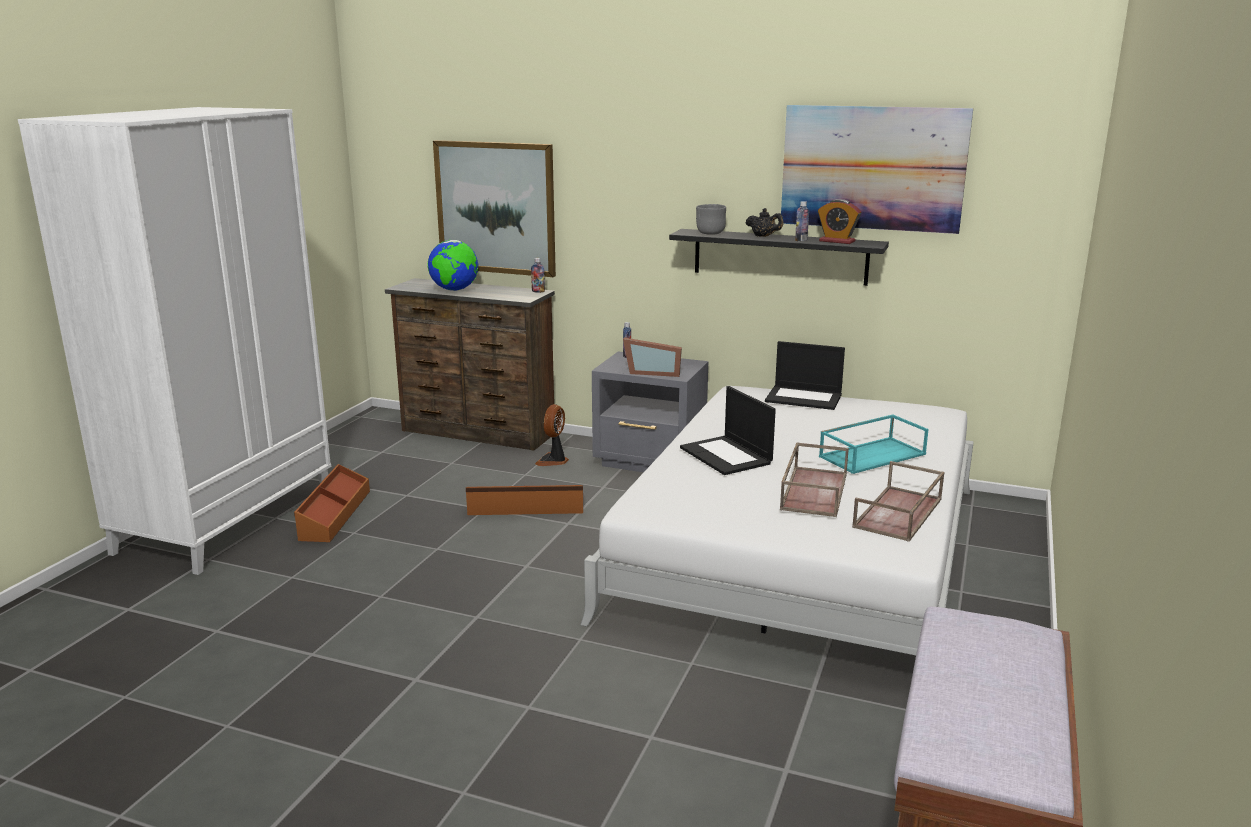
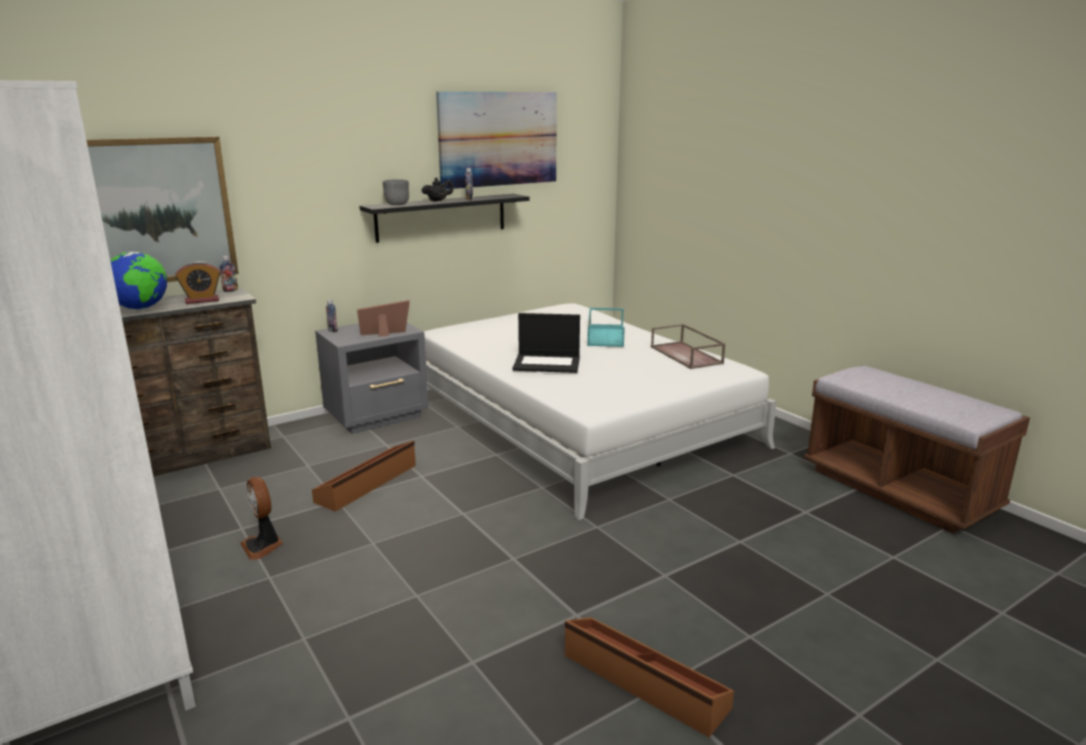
camera: 55 degrees left, 0 degrees up
(334, 514) = (209, 578): brown storage box -> brown storage box (643, 682)
(553, 461) = (306, 447): fan -> fan (263, 546)
(652, 372) = (385, 334): picture frame -> picture frame turned 150 degrees counterclockwise
(804, 398) = (490, 322): laptop -> none
(813, 490) = (633, 361): brown tray -> none
(837, 241) = (490, 197): alarm clock -> alarm clock (202, 300)

